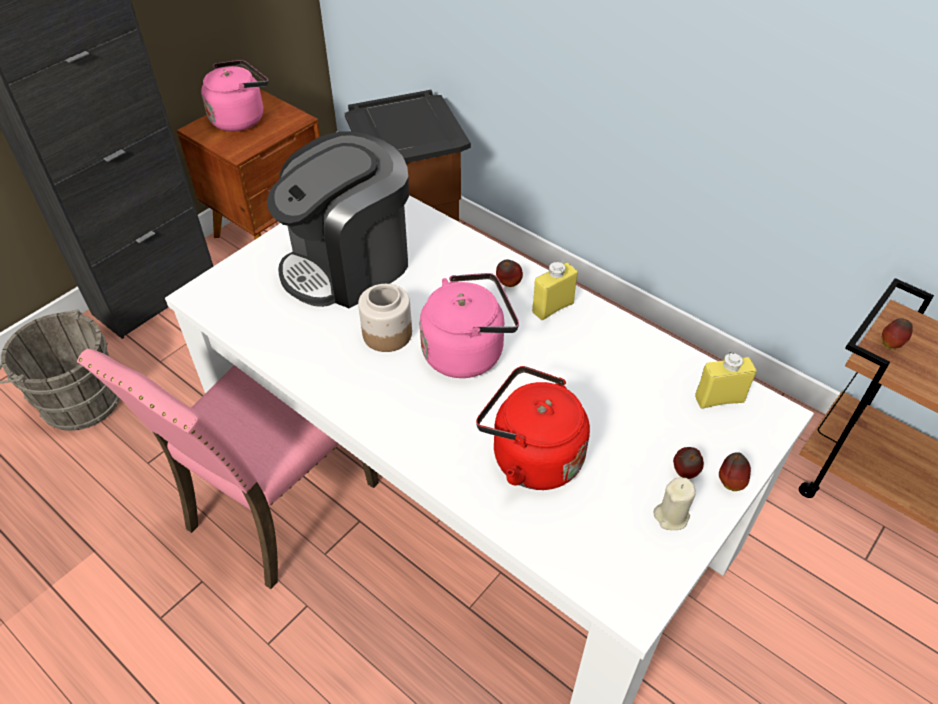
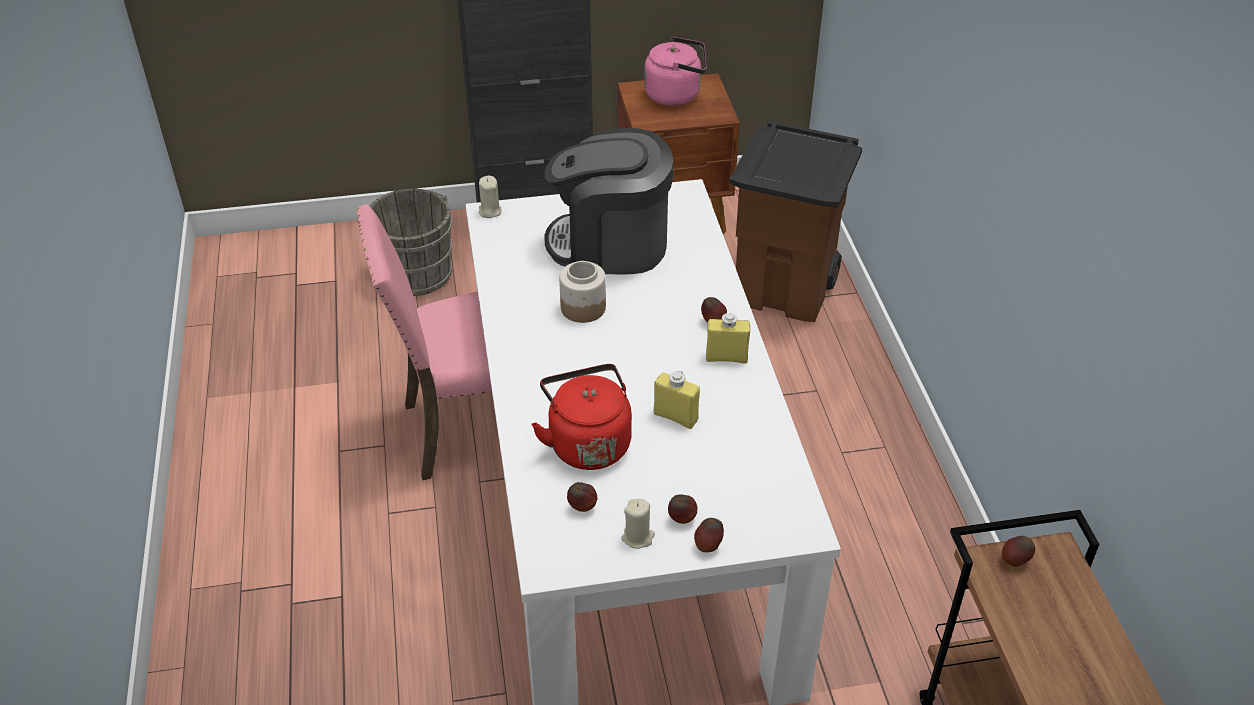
camera: 40 degrees right, 5 degrees down
(199, 292) = (490, 211): none -> beige candle
(468, 352) = (625, 351): pink kettle -> none
(597, 523) = (582, 508): none -> apple
(719, 399) = (774, 493): yellow bottle -> yellow bottle (675, 417)

